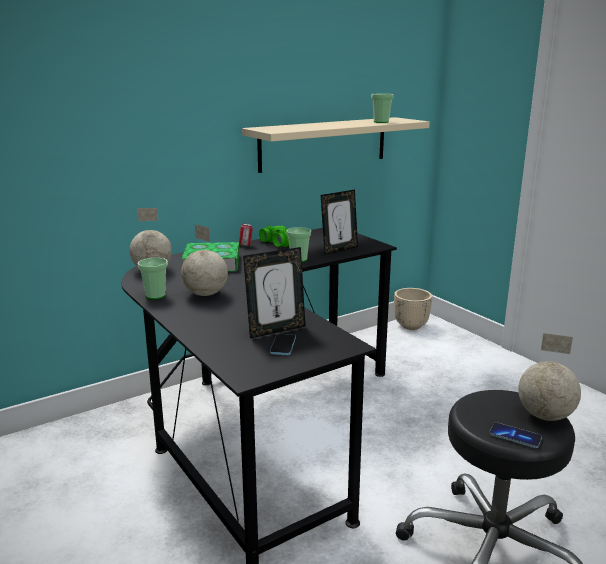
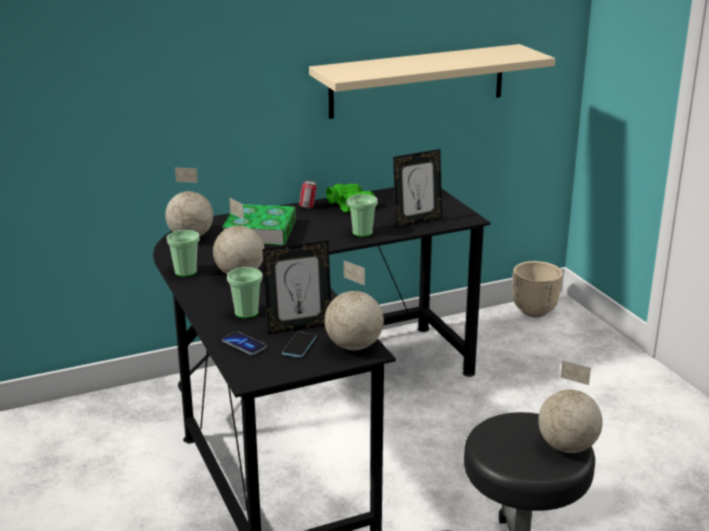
camera: 10 degrees right, 5 degrees up
(334, 342) = (354, 346): none -> globe
(381, 122) = (489, 58): cup -> cup (246, 313)
(515, 436) = (521, 465): phone -> phone (244, 345)

